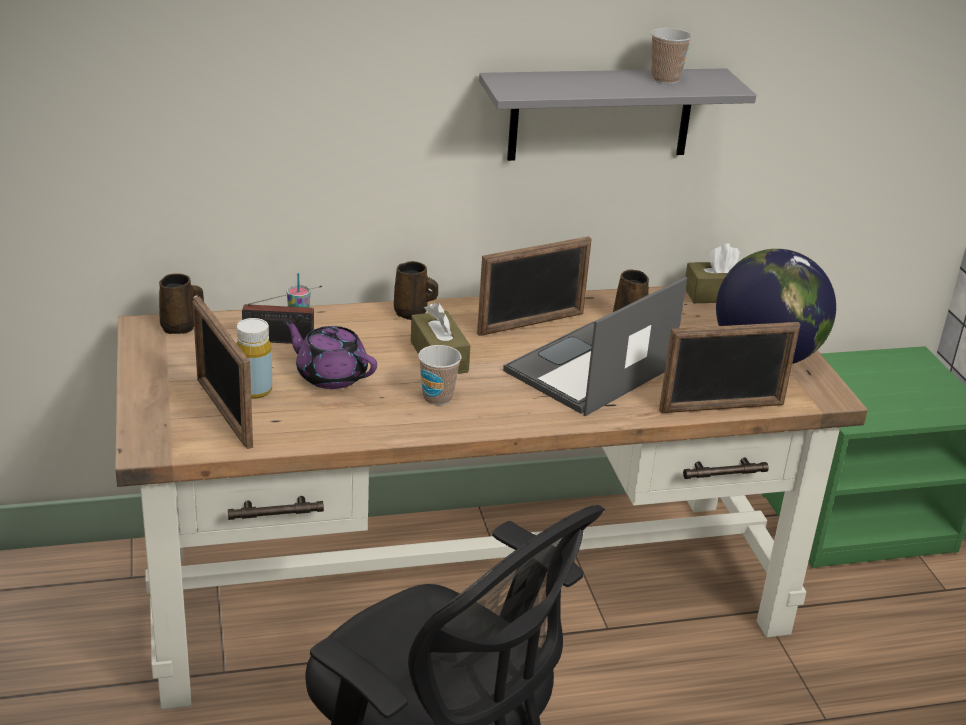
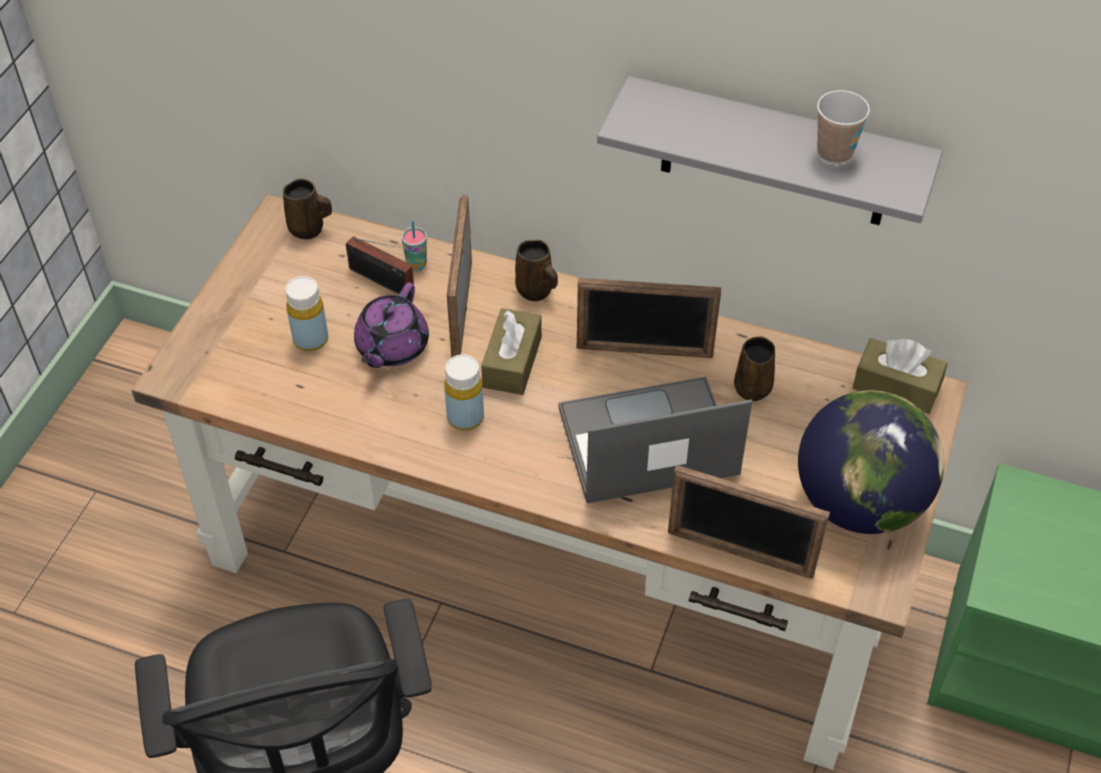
camera: 35 degrees right, 20 degrees up
(224, 413) = (264, 357): picture frame -> picture frame (462, 310)
(330, 375) = (391, 347): purple teapot -> purple teapot turned 135 degrees counterclockwise
(437, 398) = (465, 417): cup -> yellow bottle

